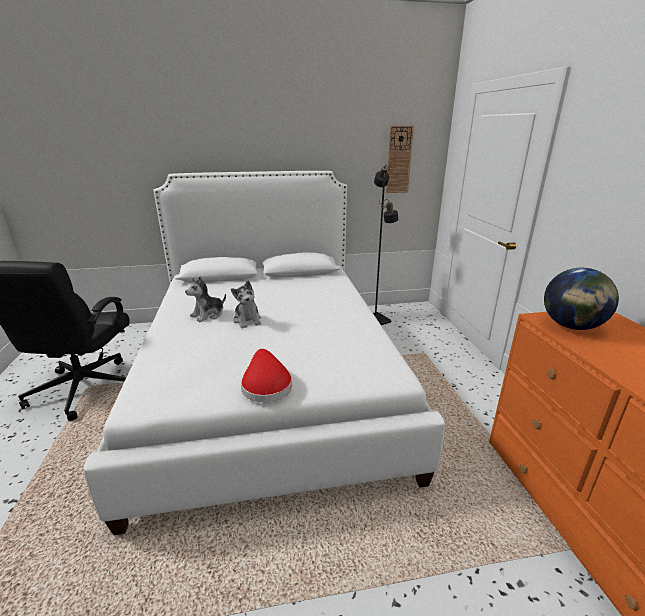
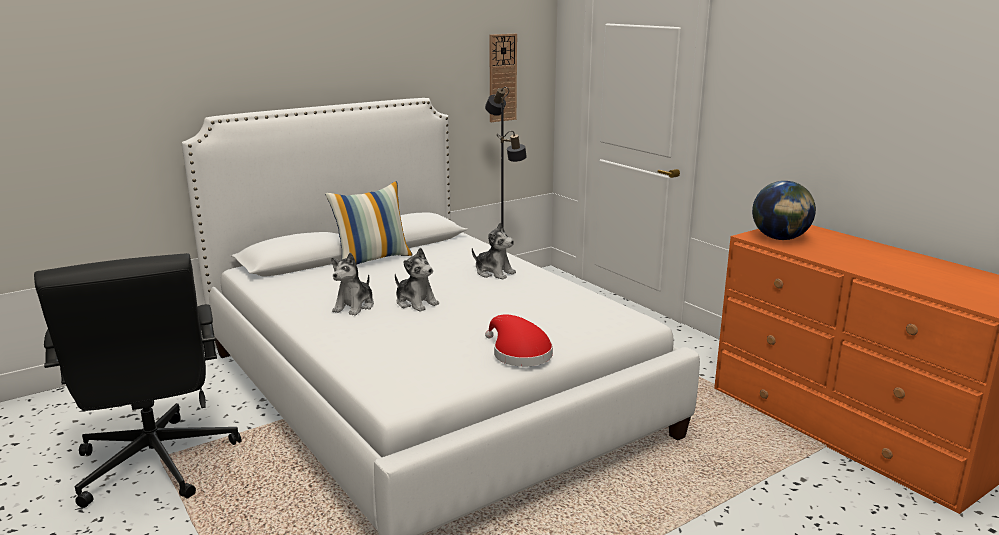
camera: 25 degrees left, 5 degrees down
(262, 281) = (372, 259): none -> pillow
(328, 306) = (494, 273): none -> plush toy

